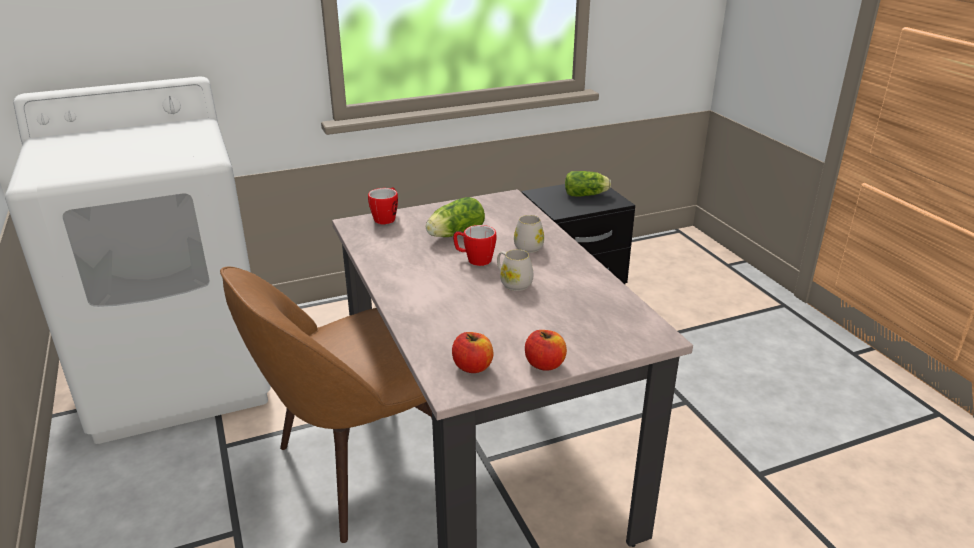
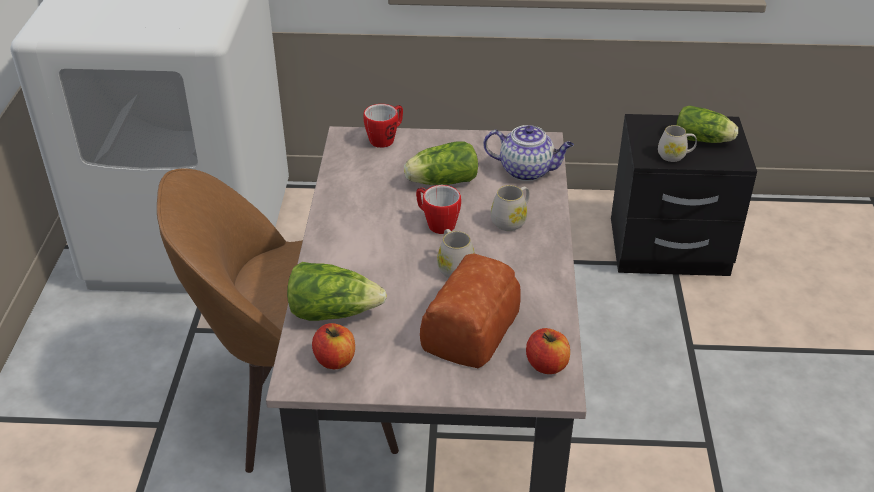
camera: 25 degrees right, 10 degrees up
(442, 335) = (333, 312): none -> lettuce
(513, 215) = (527, 170): none -> teapot
(544, 364) = (407, 381): apple -> apple (547, 365)
(560, 318) = (468, 329): none -> bread
(575, 207) = (675, 156): none -> white mug

